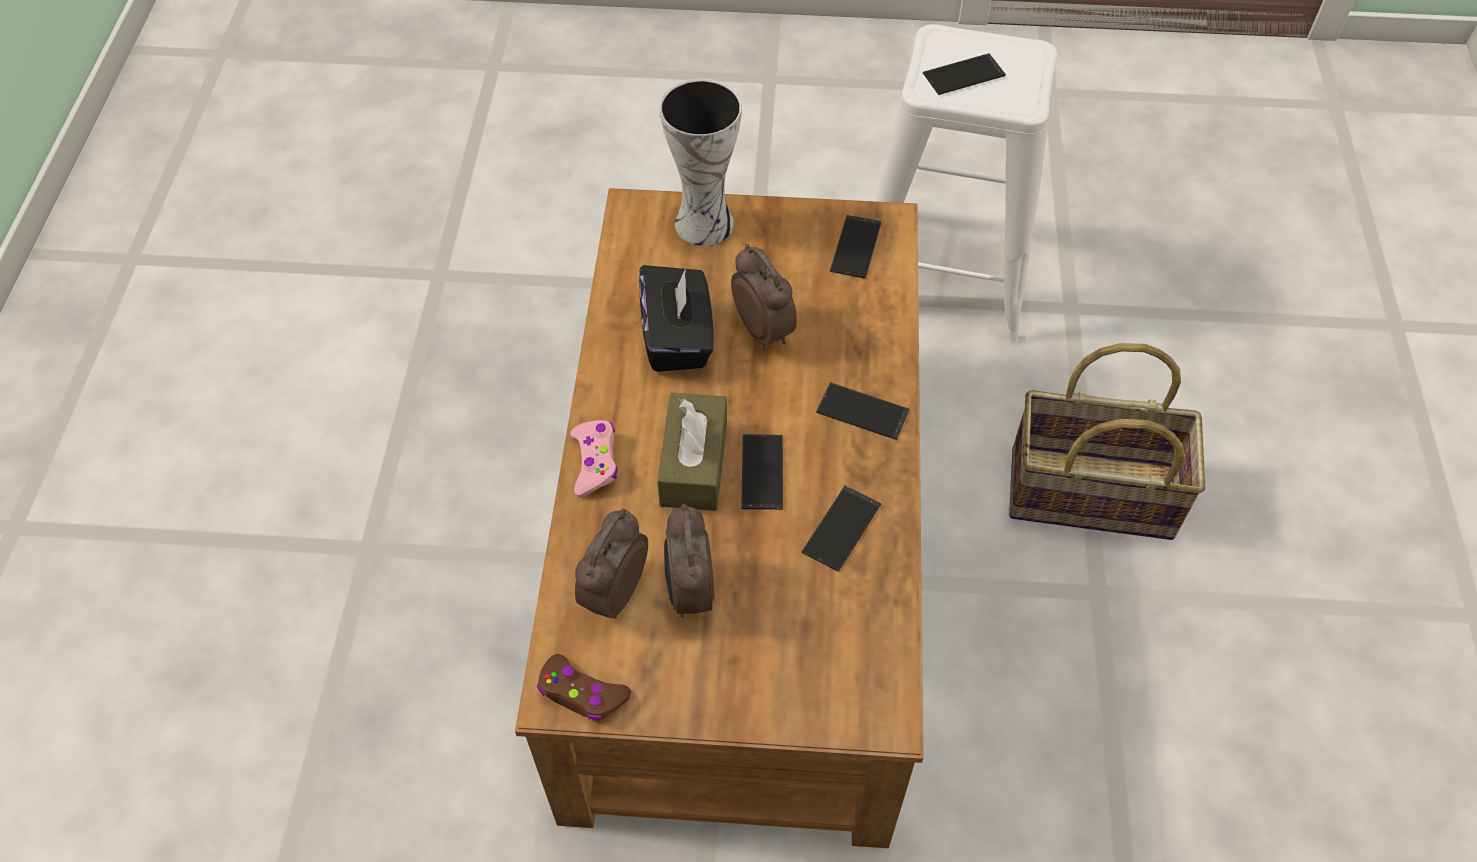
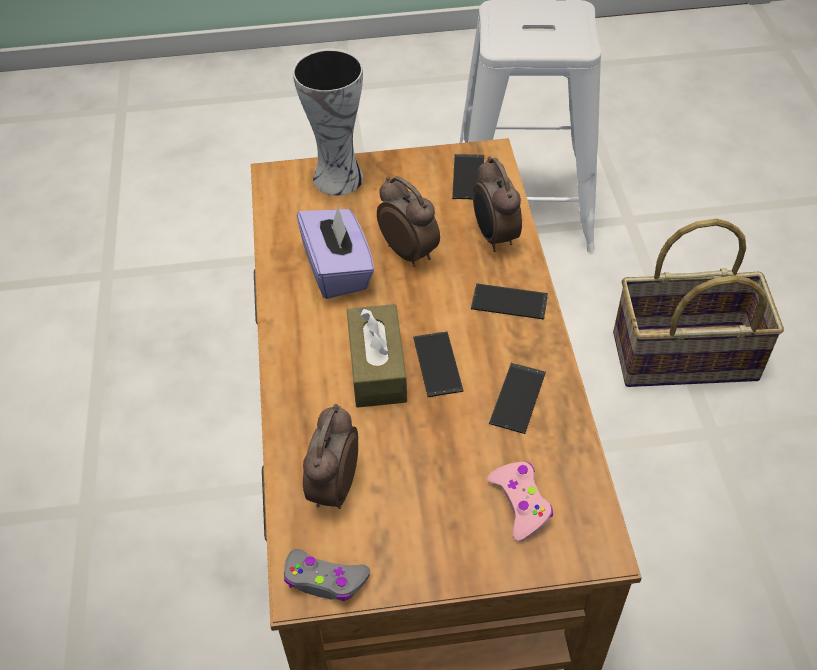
camera: 10 degrees left, 5 degrees down
(582, 694) = (325, 580): brown game controller -> grey game controller
(595, 462) = (290, 380): pink game controller -> pink game controller (520, 503)
(678, 338) = (338, 270): black tissue box -> purple tissue box
(689, 592) = (400, 474): alarm clock -> alarm clock (494, 237)
(963, 75) = (526, 31): phone -> none

